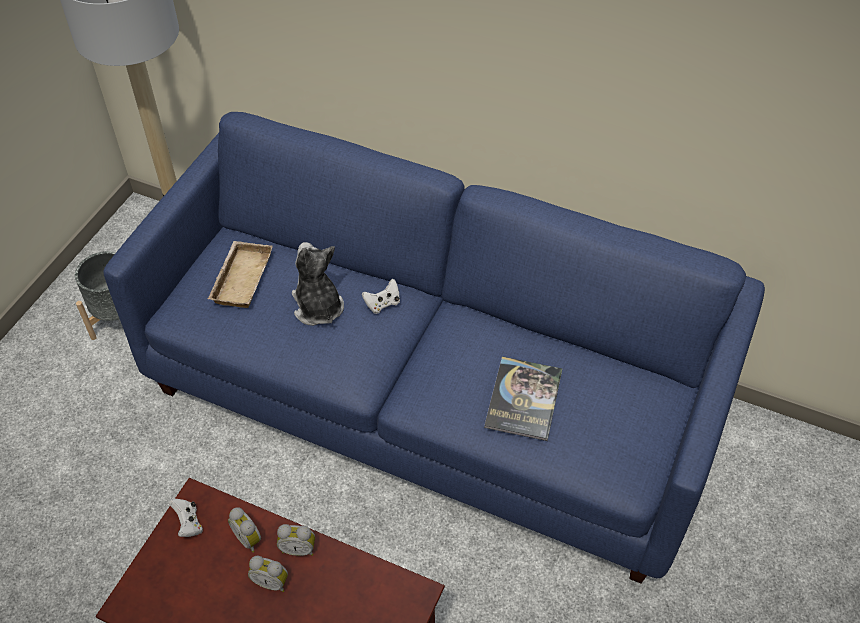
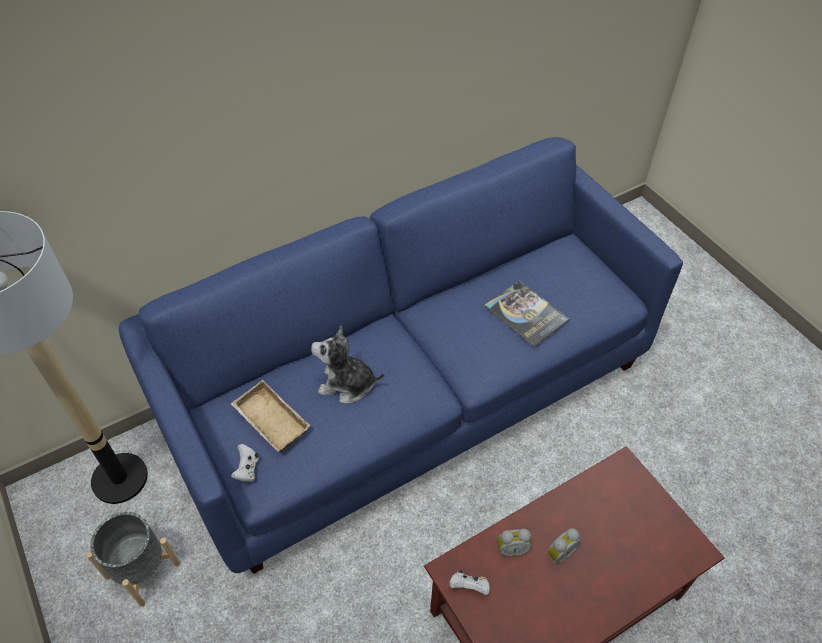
camera: 55 degrees left, 0 degrees up
(298, 548) = (542, 519): alarm clock -> none
(382, 304) = (380, 344): white game controller -> white game controller (247, 469)

